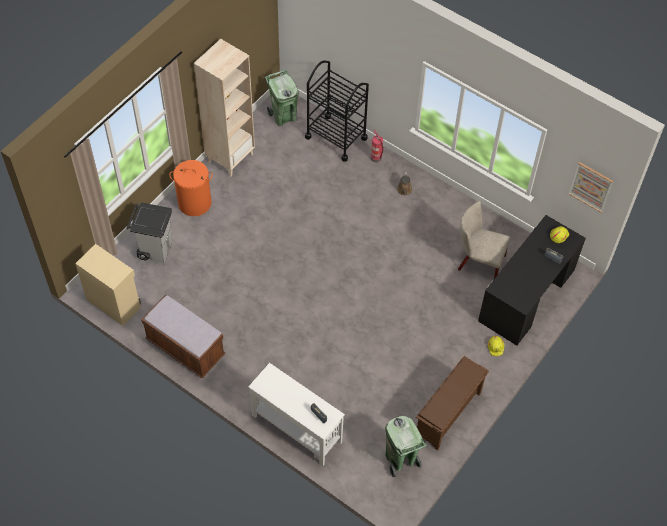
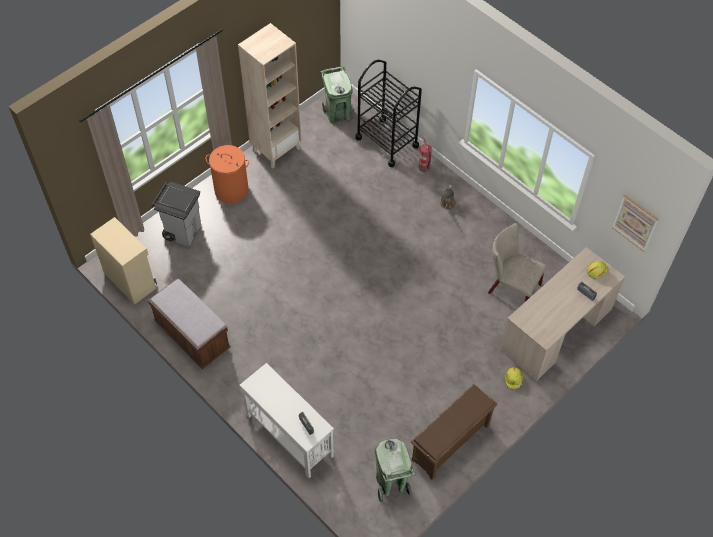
camera: 10 degrees right, 0 degrees up
(526, 295) = (555, 329): black desk -> beige desk

